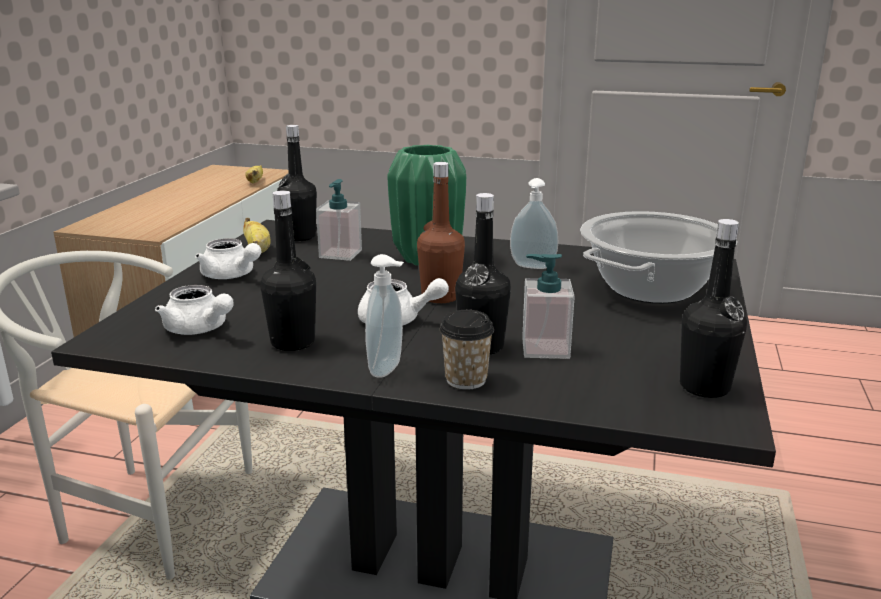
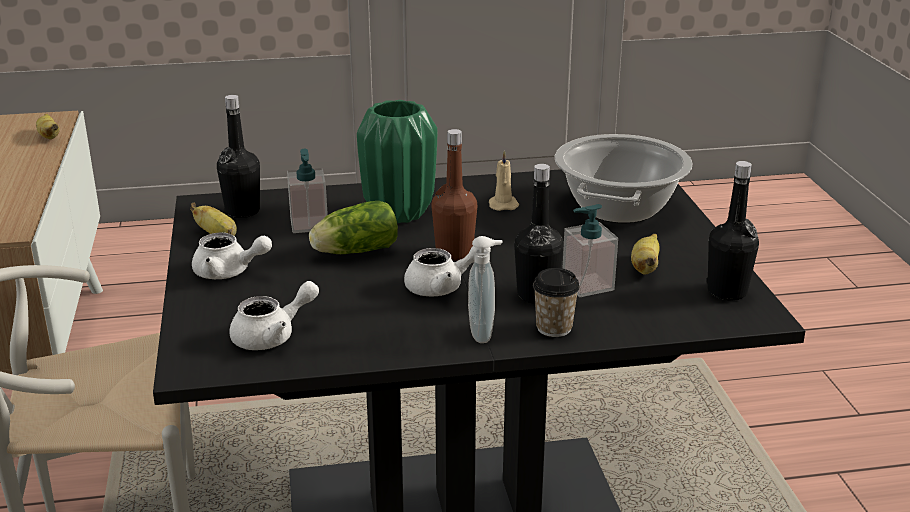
camera: 25 degrees left, 5 degrees up
(199, 330) = (272, 336): white teapot -> white teapot turned 45 degrees counterclockwise
(293, 342) = (375, 328): black bottle -> none
(351, 279) = (353, 251): none -> lettuce
(532, 267) = (502, 204): soap dispenser -> beige candle
(627, 345) = (645, 267): none -> banana

